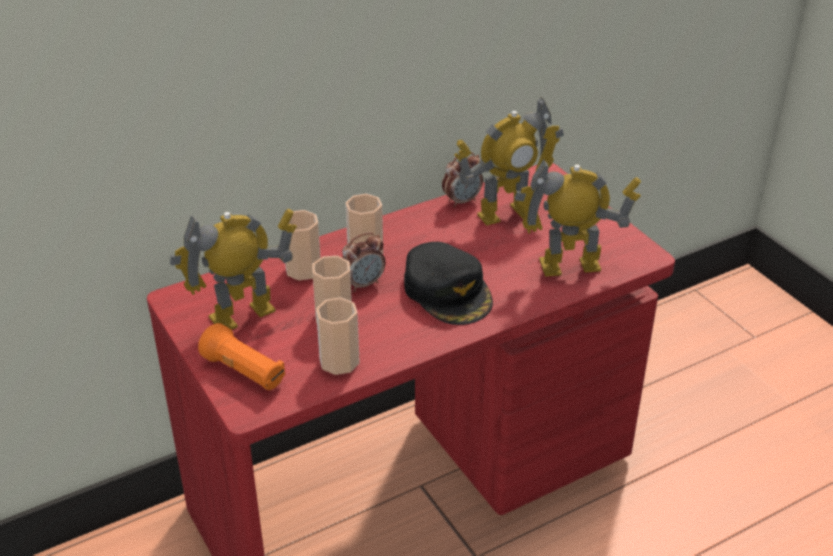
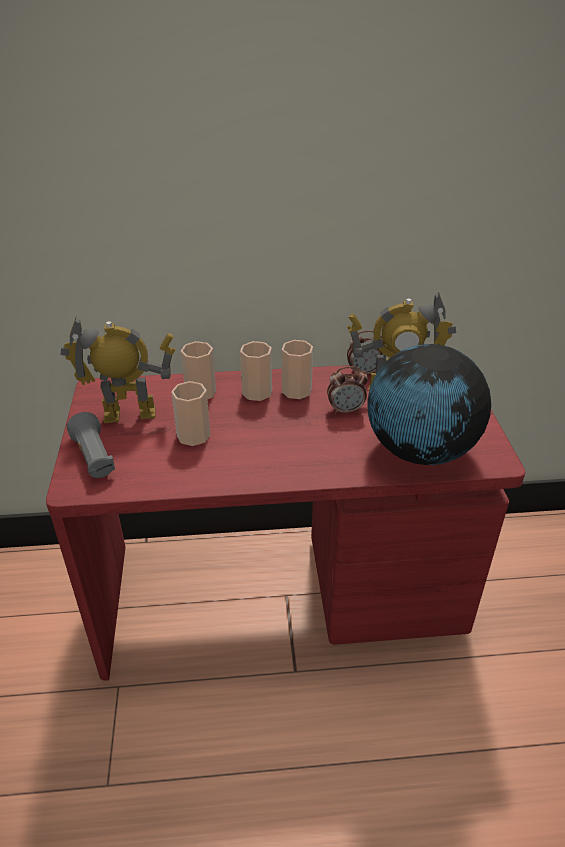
camera: 25 degrees right, 0 degrees up
(244, 372) = (94, 458): orange flashlight -> grey flashlight
(339, 361) = (169, 472): cup -> cup (296, 391)
(363, 284) = (236, 416): alarm clock -> alarm clock (346, 410)
(448, 291) = (299, 441): black cap -> none
(569, 266) = (419, 451): toy robot -> globe

